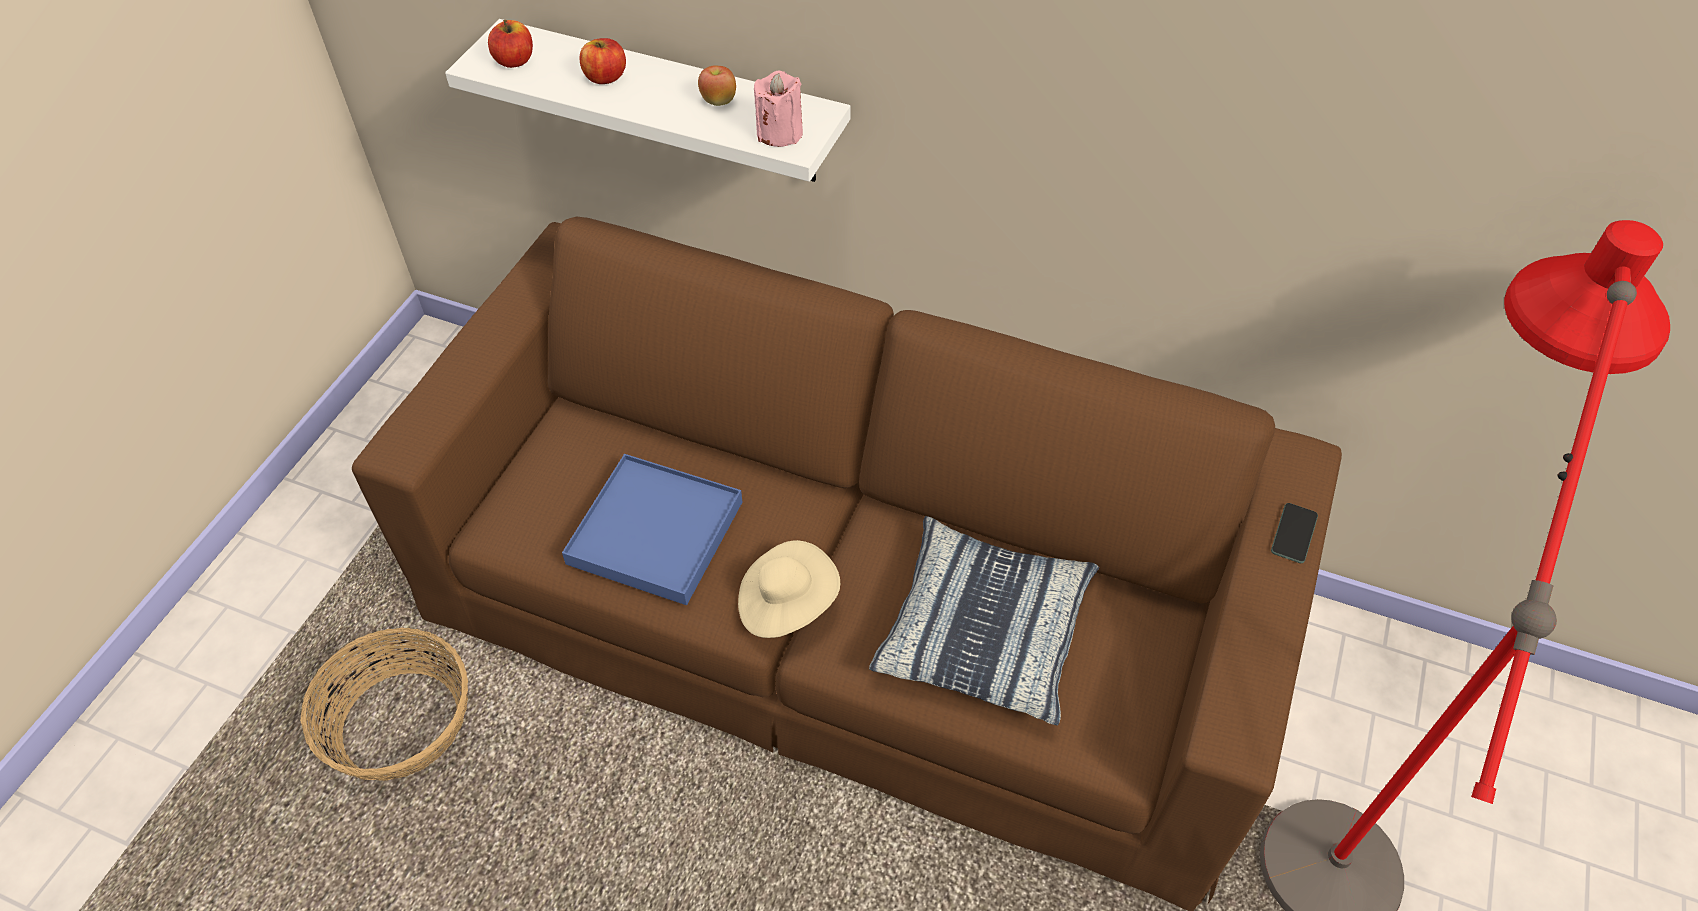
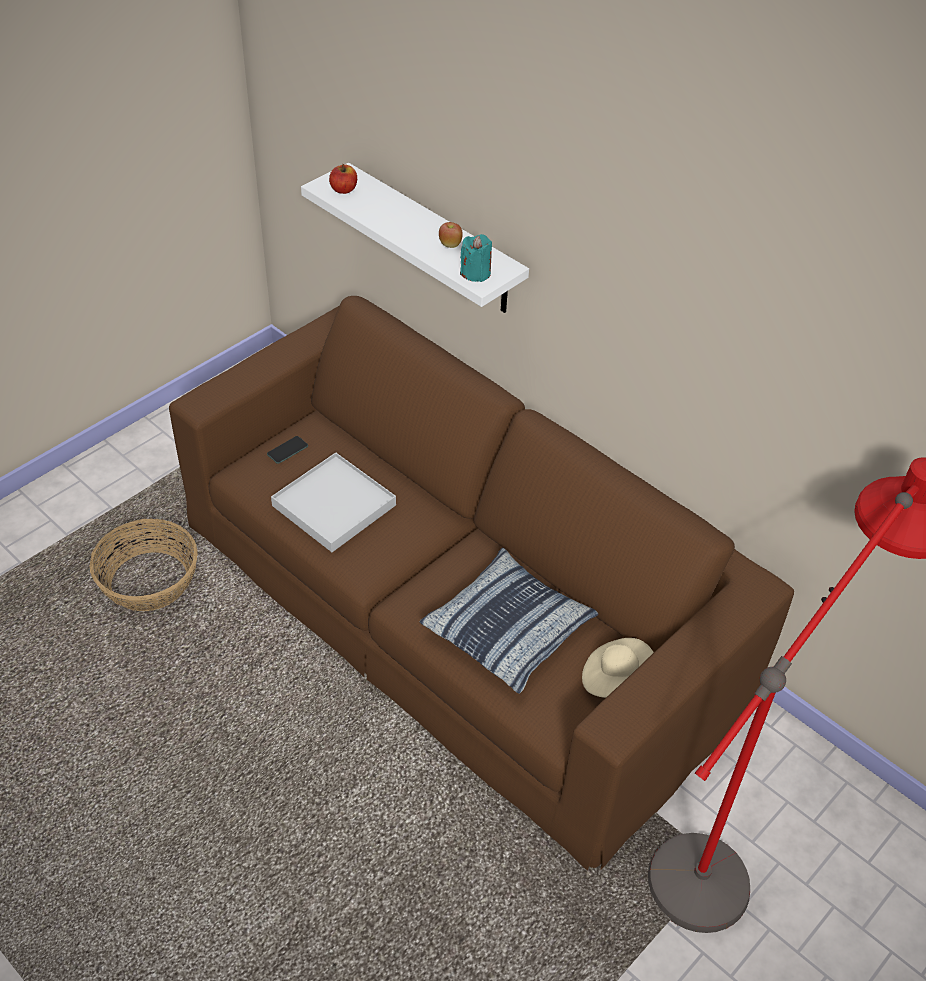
camera: 20 degrees right, 5 degrees down
(605, 77) = (391, 213): apple -> none
(655, 533) = (334, 506): blue tray -> white tray
(779, 133) = (475, 273): pink candle -> turquoise candle
(786, 603) = (393, 572): beige hat -> beige hat (616, 679)
(1294, 533) = (725, 628): phone -> phone (287, 450)

